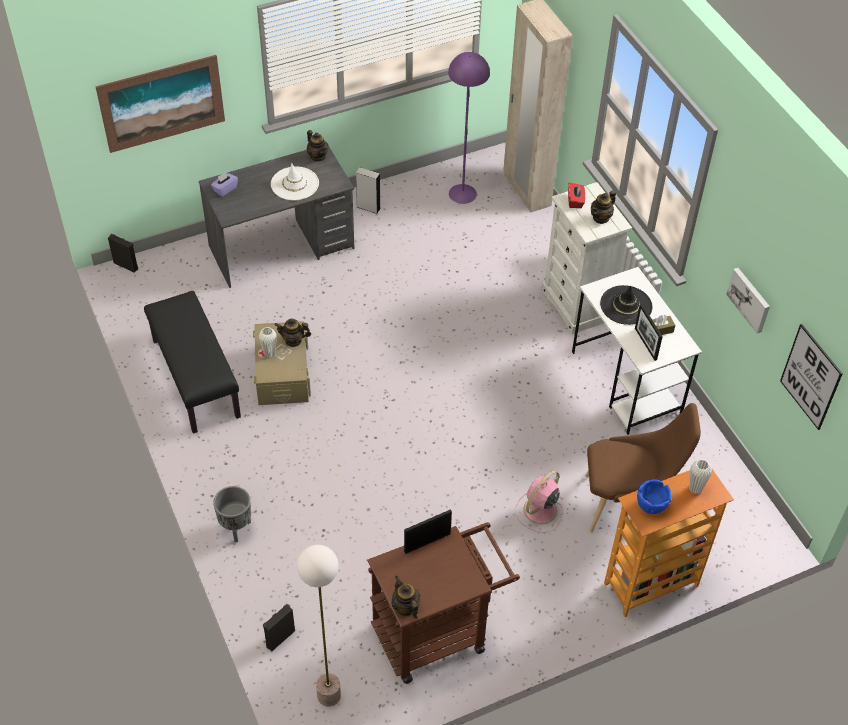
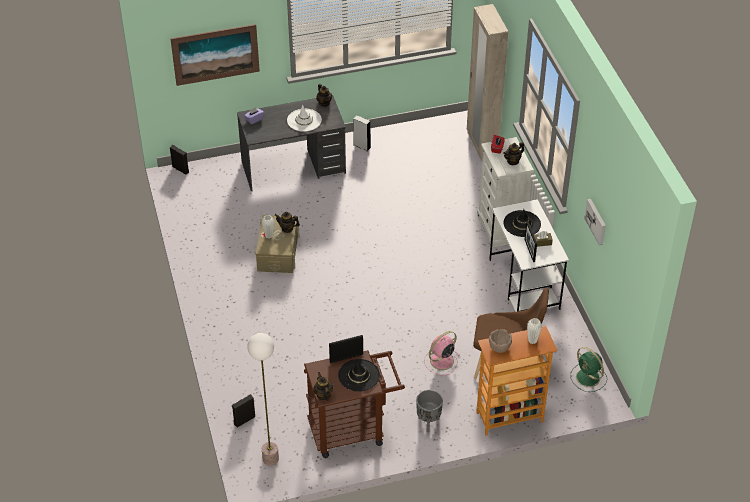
camera: 10 degrees right, 5 degrees down
(195, 378) = (216, 249): black bench -> none
(236, 528) = (227, 348): grey planter -> grey planter (428, 422)
(451, 569) = (359, 375): none -> black hat
(462, 193) = (433, 143): purple floor lamp -> none
(651, 505) = (499, 347): blue bowl -> brown bowl
(743, 511) = (588, 378): none -> green fan
(810, 377) = (625, 275): picture -> none

